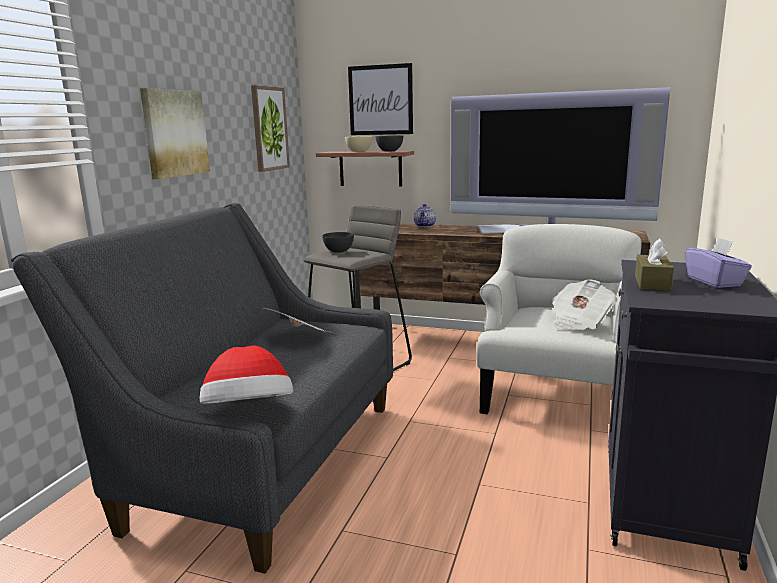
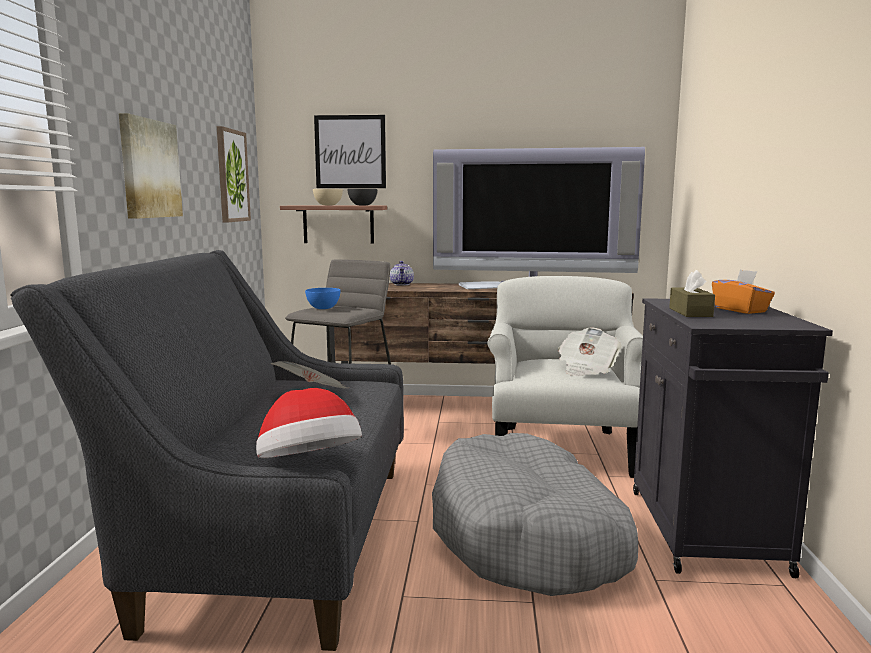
camera: 15 degrees left, 5 degrees down
(338, 251) = (323, 308): grey bowl -> blue bowl
(481, 486) = (528, 537): none -> grey dog bed
(714, 281) = (740, 310): purple tissue box -> orange tissue box

